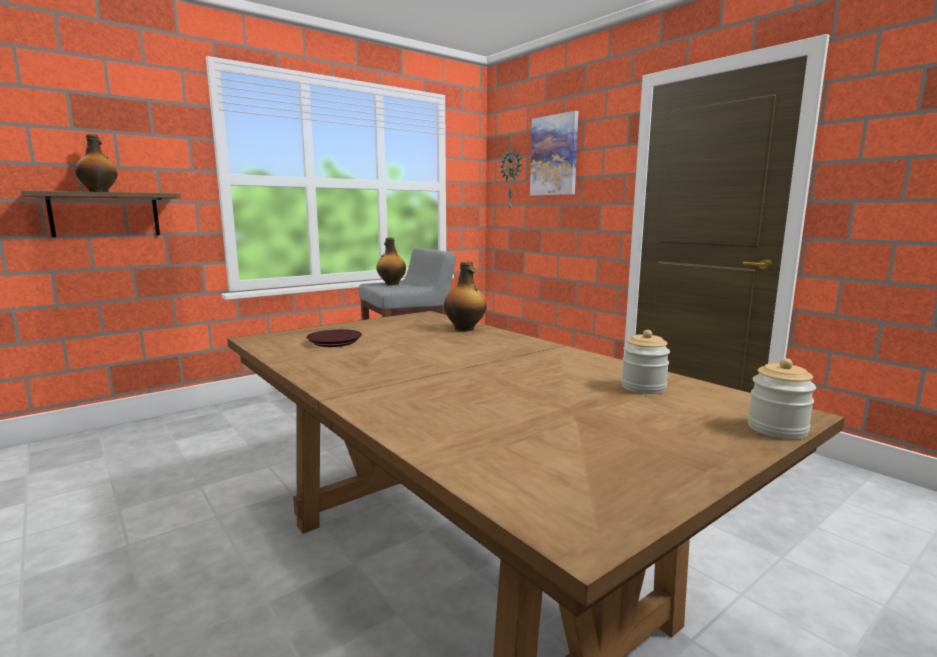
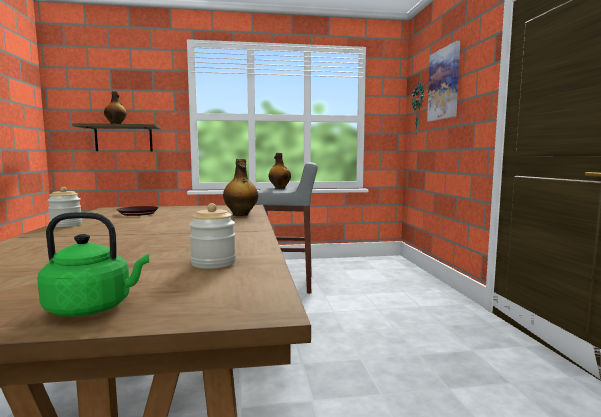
camera: 30 degrees right, 5 degrees down
(707, 442) = (93, 308): none -> green kettle
(777, 429) = (191, 315): jar -> jar (66, 225)

